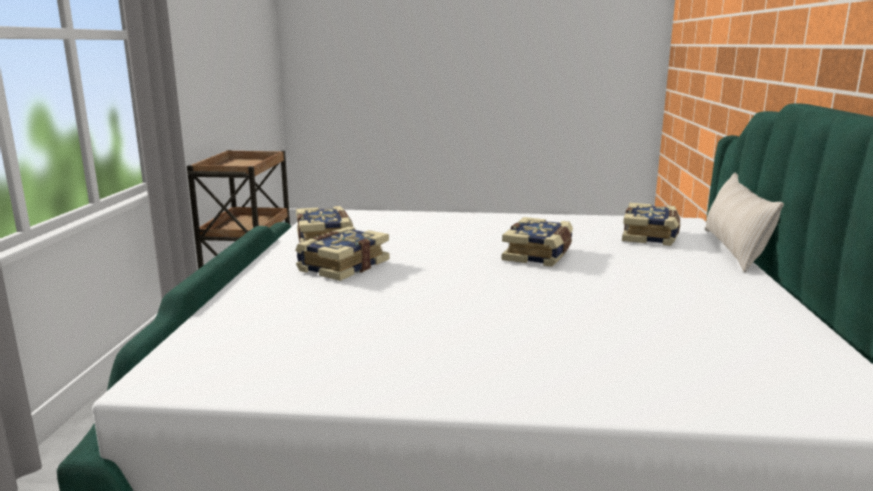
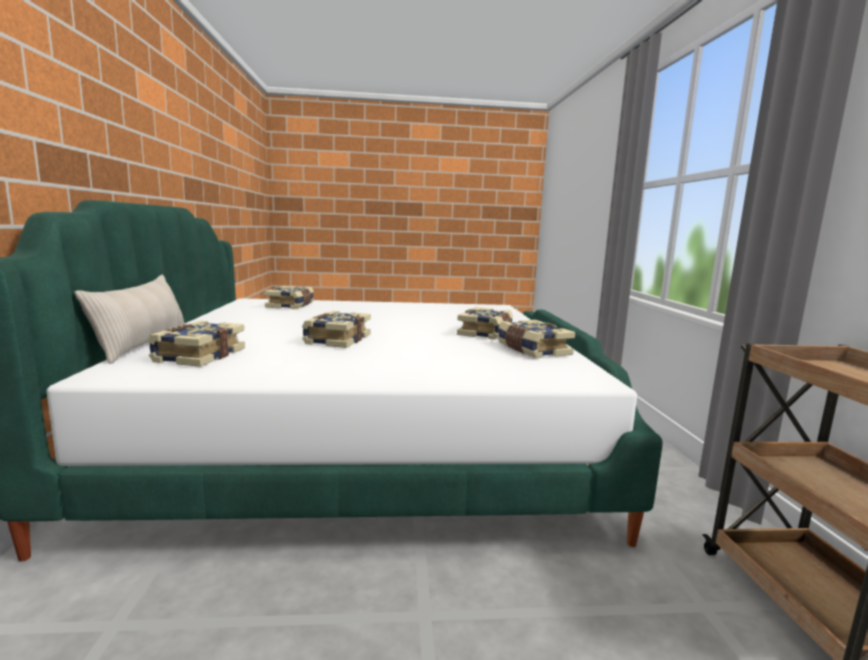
camera: 170 degrees right, 5 degrees down
(717, 369) = (291, 306): none -> book

